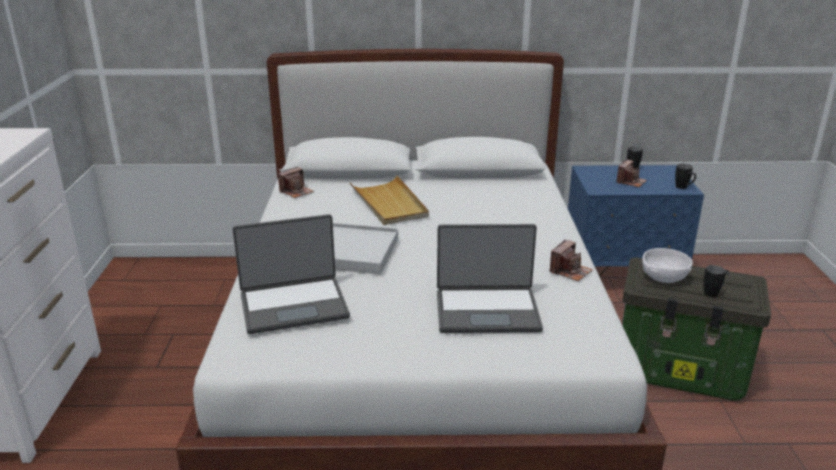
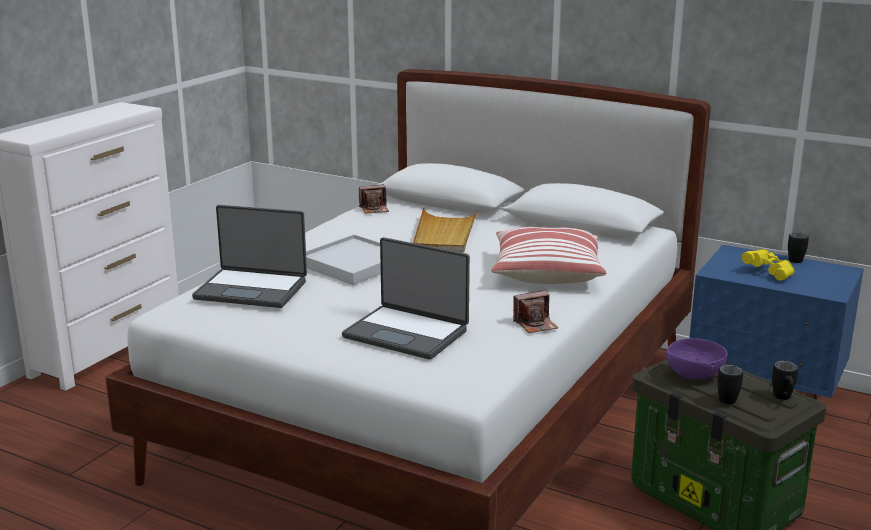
camera: 30 degrees right, 5 degrees down
(512, 220) = (546, 272): none -> pillow
(630, 182) = (769, 273): camera -> yellow binoculars
(663, 277) = (694, 373): white bowl -> purple bowl
(684, 188) = (830, 292): black mug -> black mug (783, 398)

